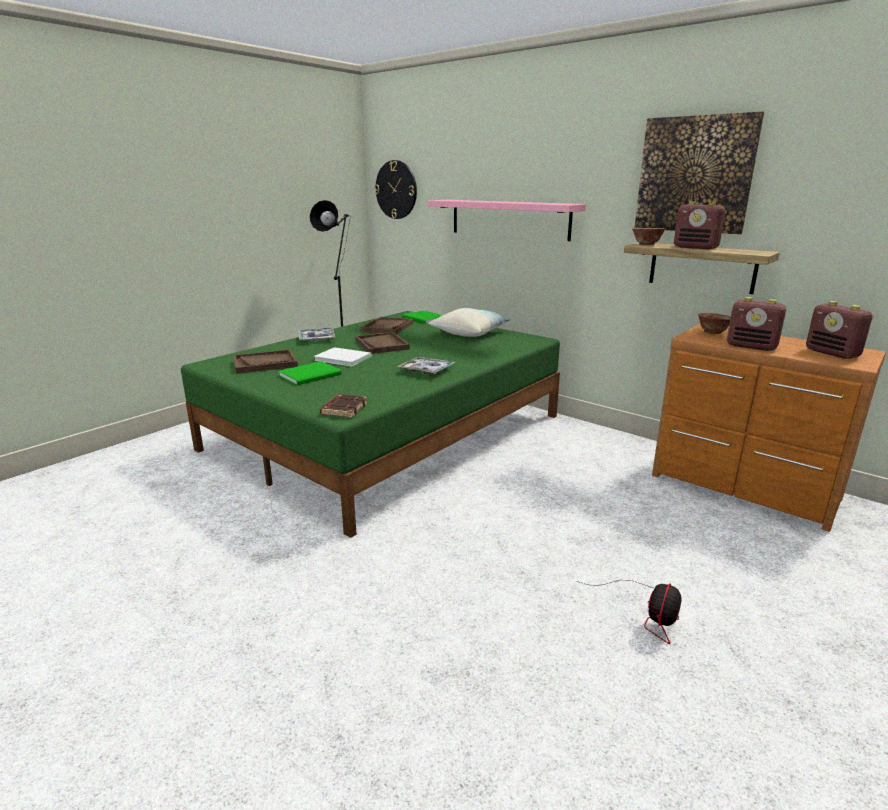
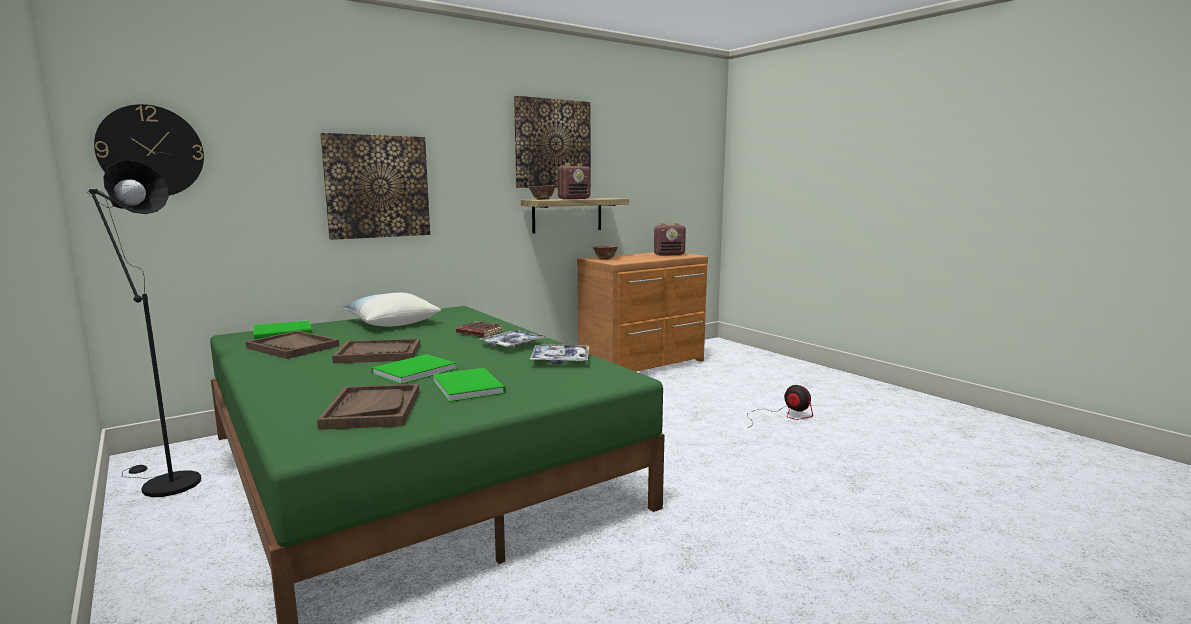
camera: 75 degrees left, 10 degrees down
(317, 339) = (279, 380): tray -> tray (560, 360)
(342, 358) = (411, 371): white book -> green book
(344, 409) = (611, 377): brown book -> brown book (479, 333)
(509, 219) = (377, 186): pink shelf -> picture
(751, 347) = (646, 259): radio -> none

